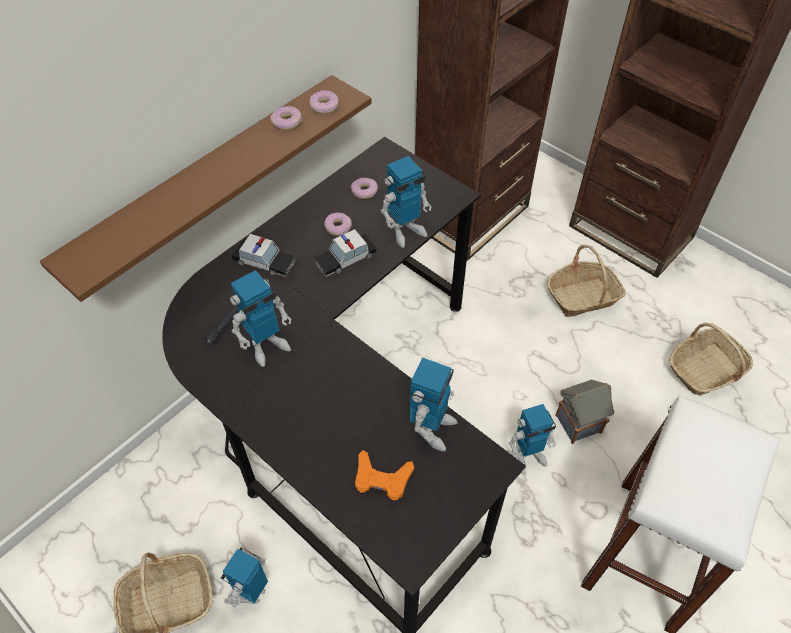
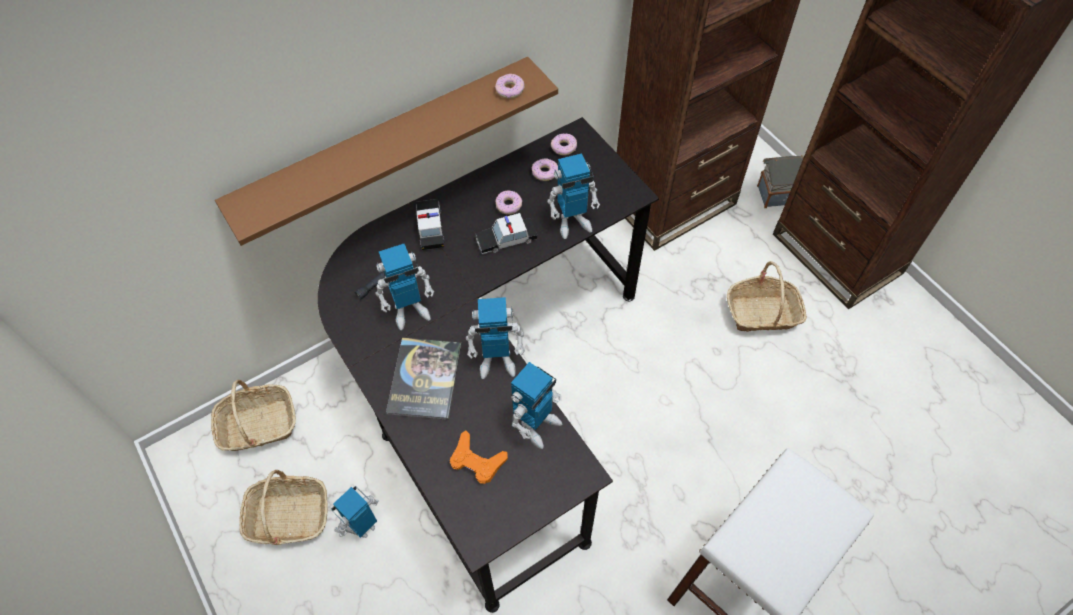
camera: 15 degrees right, 5 degrees up
(265, 262) = (430, 227): toy car -> toy car turned 135 degrees counterclockwise
(287, 122) = (469, 101): donut -> donut (564, 147)
(302, 409) = (425, 378): none -> book
(528, 456) = (655, 462): toy robot -> toy robot (497, 360)
(577, 425) = (714, 443): toy house -> toy house (773, 196)
(705, 370) = (866, 417): basket -> basket (258, 425)

